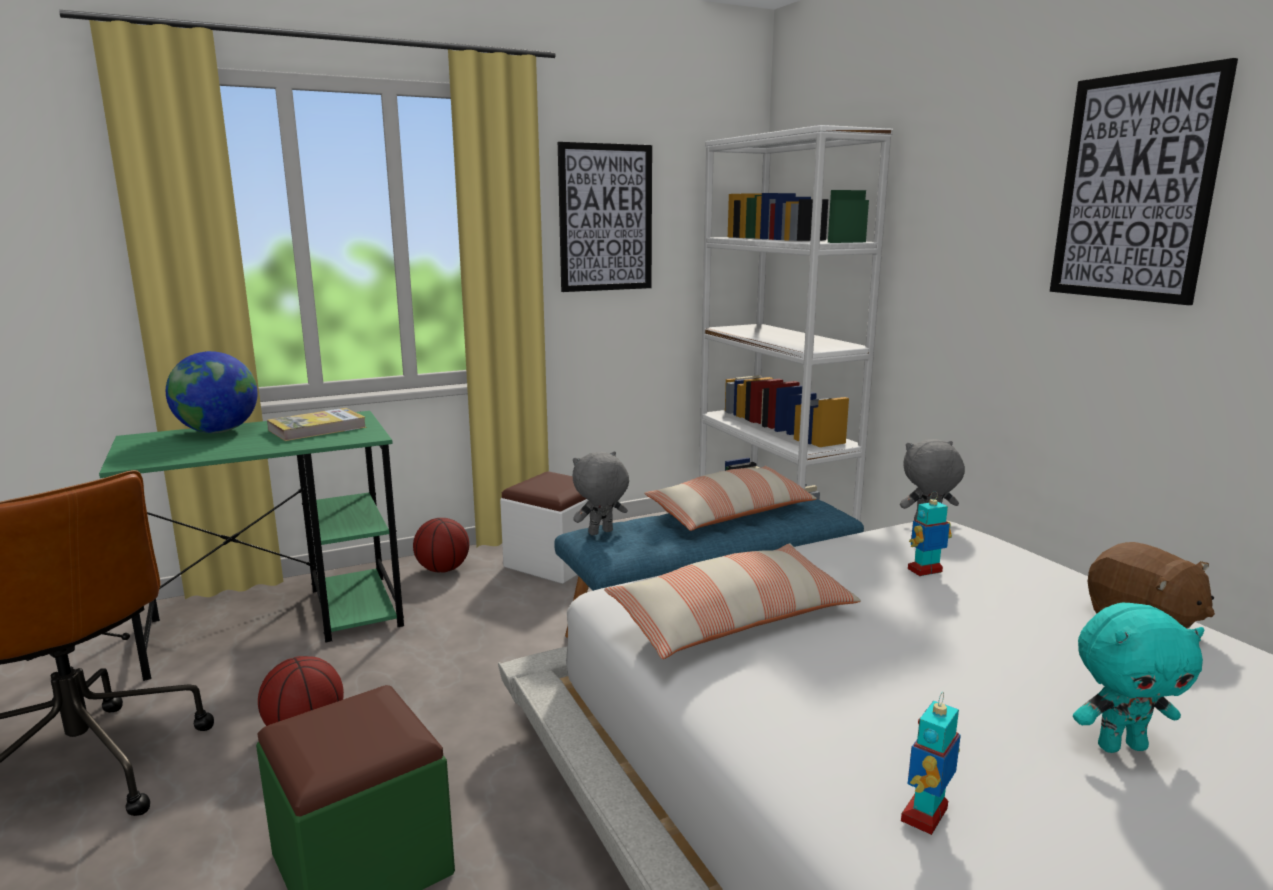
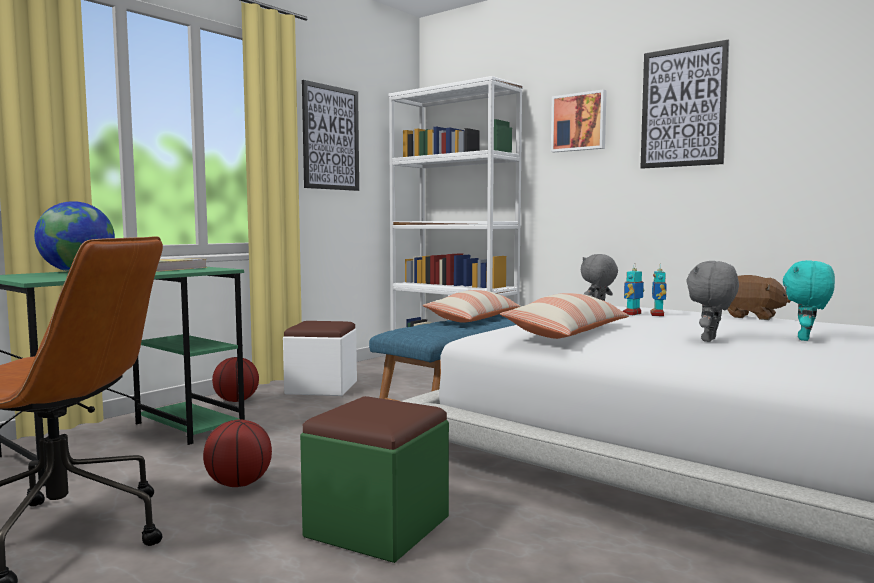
camera: 25 degrees left, 10 degrees down
(601, 533) = (405, 330): grey plush toy -> grey plush toy (710, 340)
(926, 816) = (767, 360): toy robot -> toy robot (657, 314)
(968, 198) = (579, 122): none -> picture
(1120, 746) = (806, 339): turquoise plush toy -> turquoise plush toy turned 150 degrees clockwise

